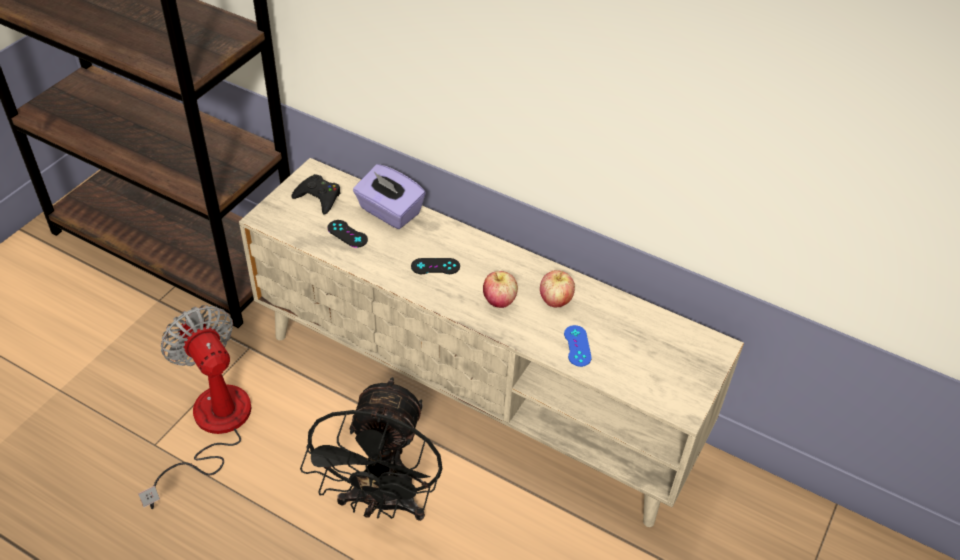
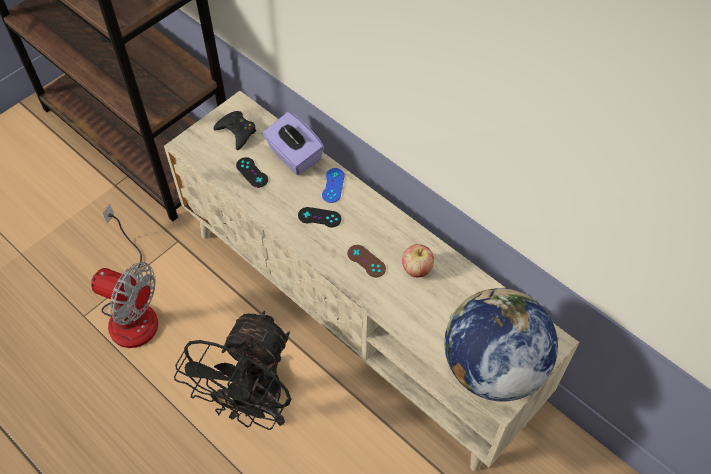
camera: 15 degrees right, 10 degrees up
(211, 428) = (131, 309): fan -> fan turned 135 degrees clockwise
(499, 301) = (366, 261): apple -> brown game controller
(577, 346) = (423, 318): blue game controller -> blue game controller (333, 185)
(663, 380) = (491, 367): none -> globe

